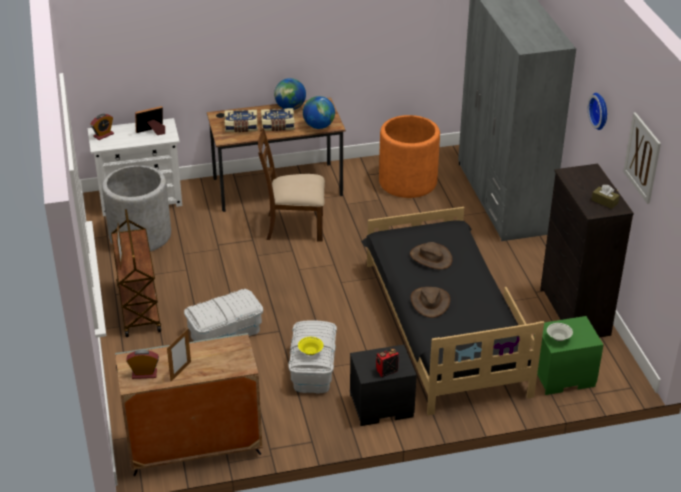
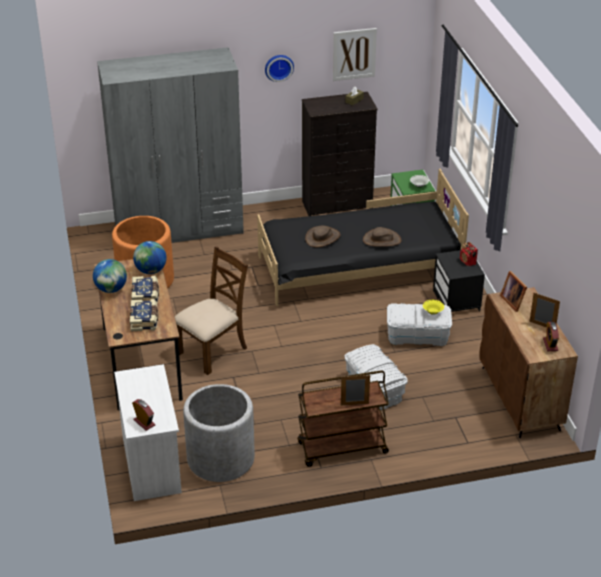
camera: 90 degrees left, 0 degrees up
(152, 132) = (142, 385): picture frame -> picture frame (513, 301)
(193, 447) = (520, 398): grey cabinet -> brown cabinet
(294, 226) = (213, 350): brown chair -> brown chair turned 135 degrees counterclockwise

